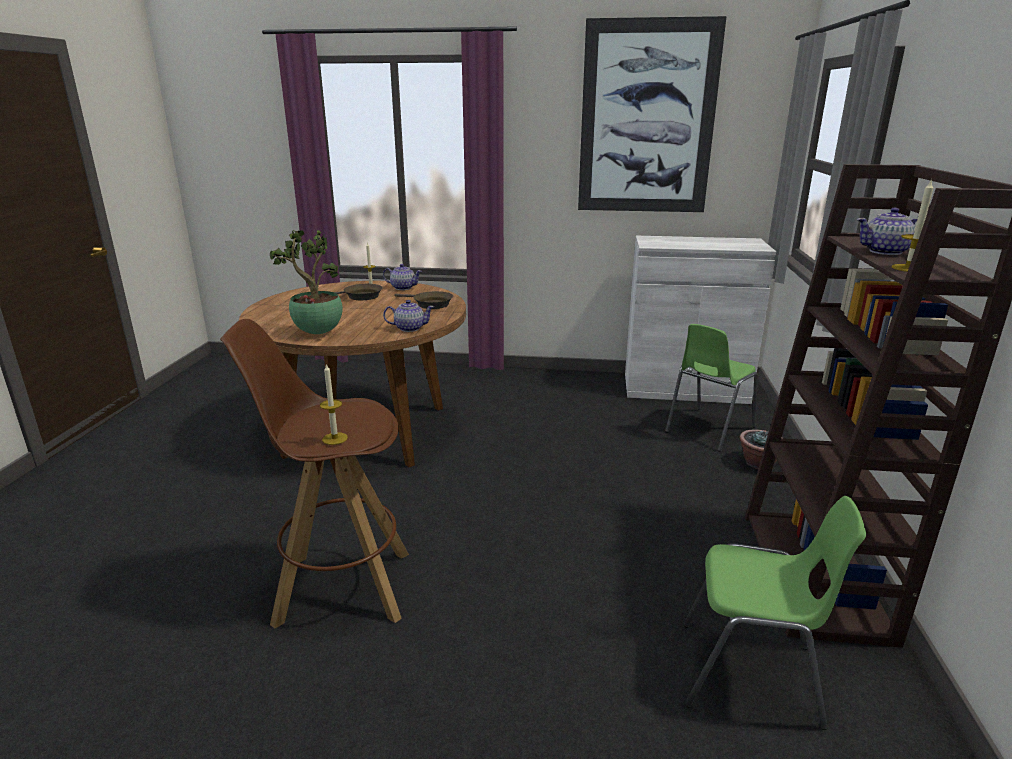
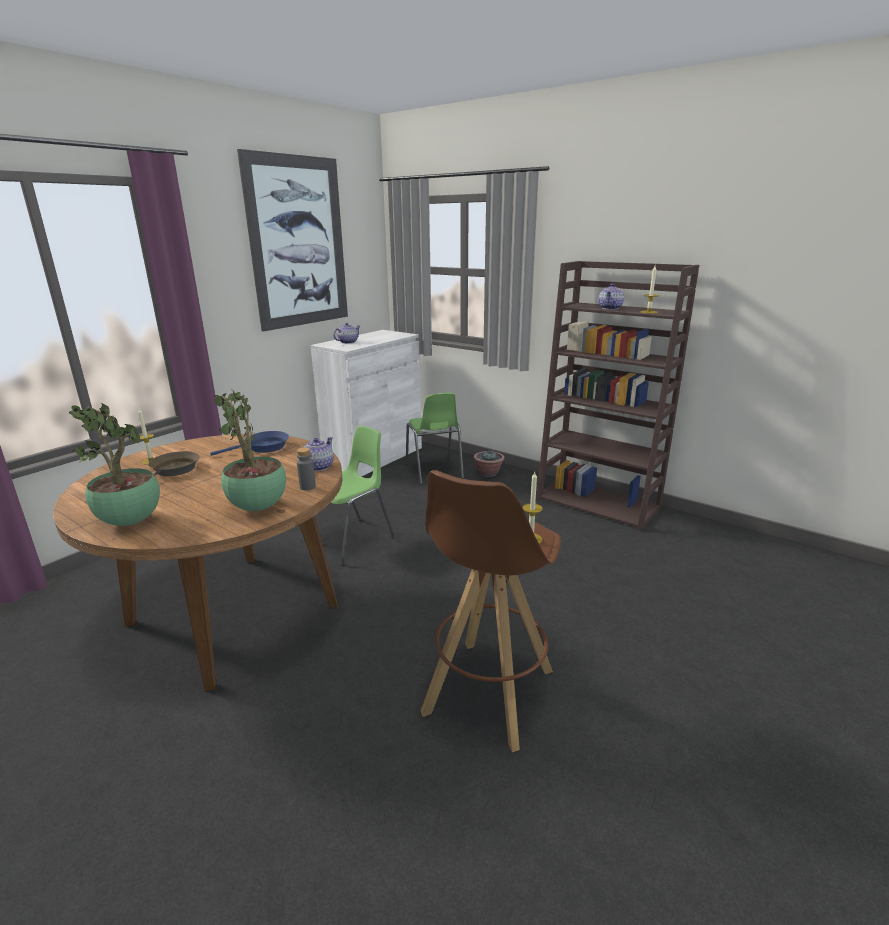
camera: 60 degrees left, 0 degrees up
(274, 312) = (132, 522): none -> potted plant
(367, 335) = (307, 487): none -> grey bottle
(403, 288) = (186, 448): teapot -> teapot (347, 342)
(430, 304) = (263, 447): brown frying pan -> blue frying pan
(751, 675) = (663, 552): green chair -> green chair (352, 540)

